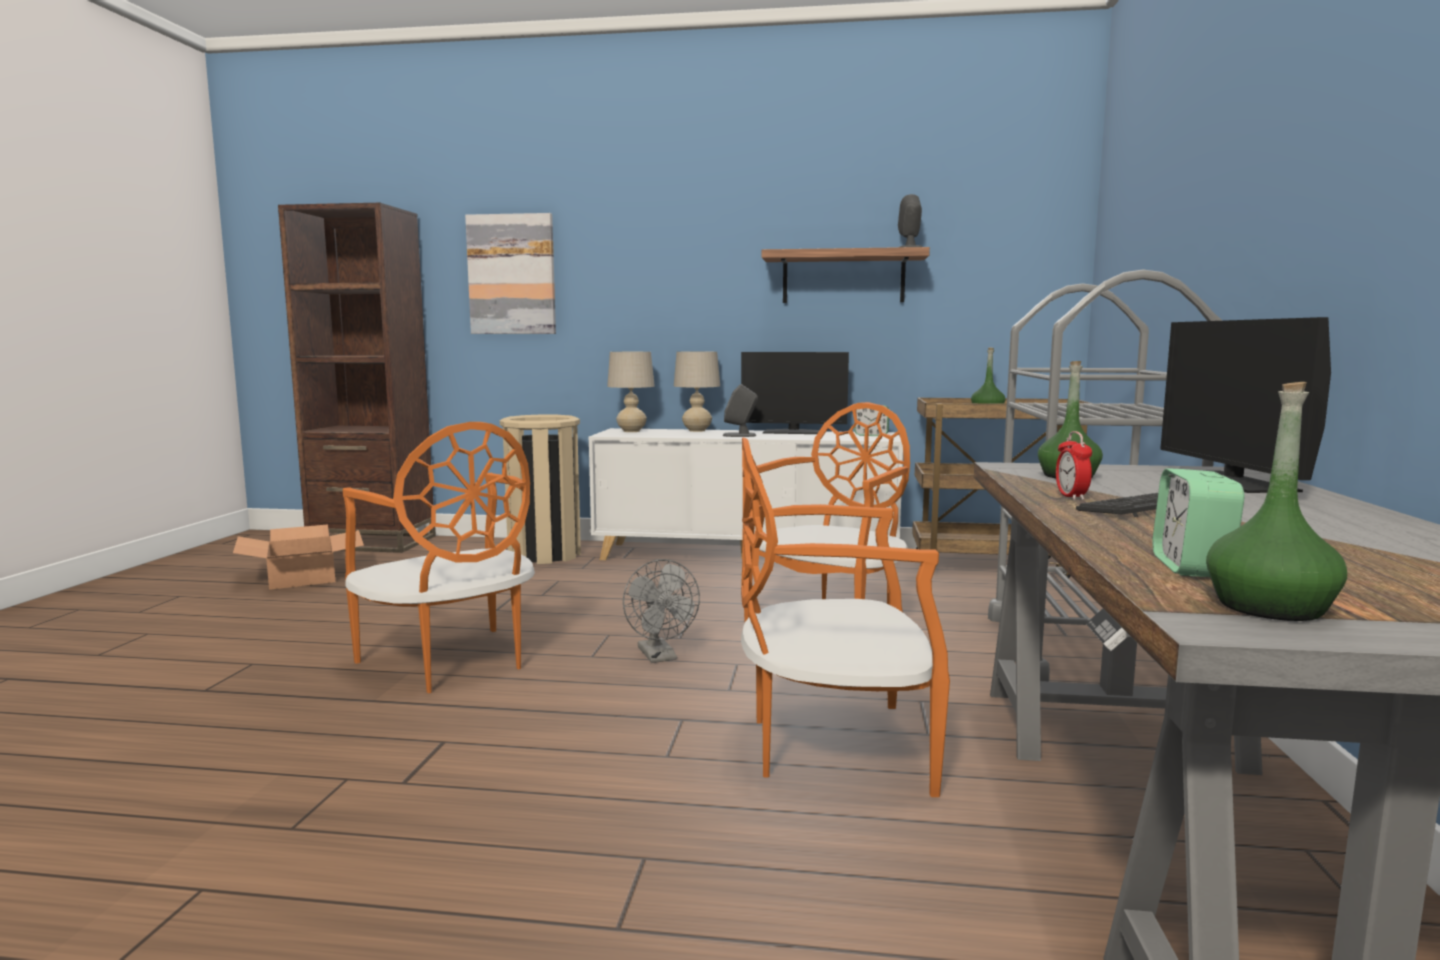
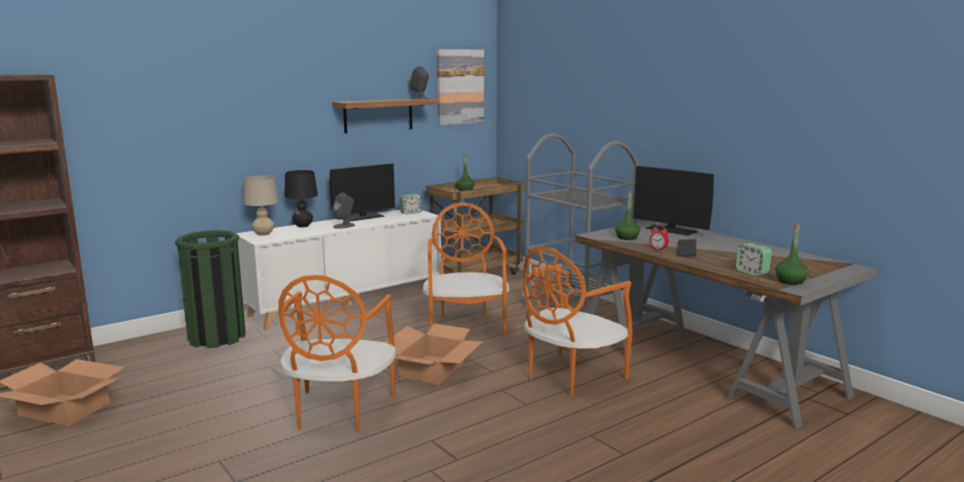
camera: 45 degrees left, 5 degrees up
(451, 662) = (338, 412): orange chair -> orange chair turned 90 degrees clockwise
(512, 275) = (141, 123): picture -> picture (459, 87)
(545, 554) = (217, 337): beige trash can -> green trash can
(660, 657) = (432, 369): grey fan -> cardboard box
(697, 430) = (303, 226): beige table lamp -> black table lamp

